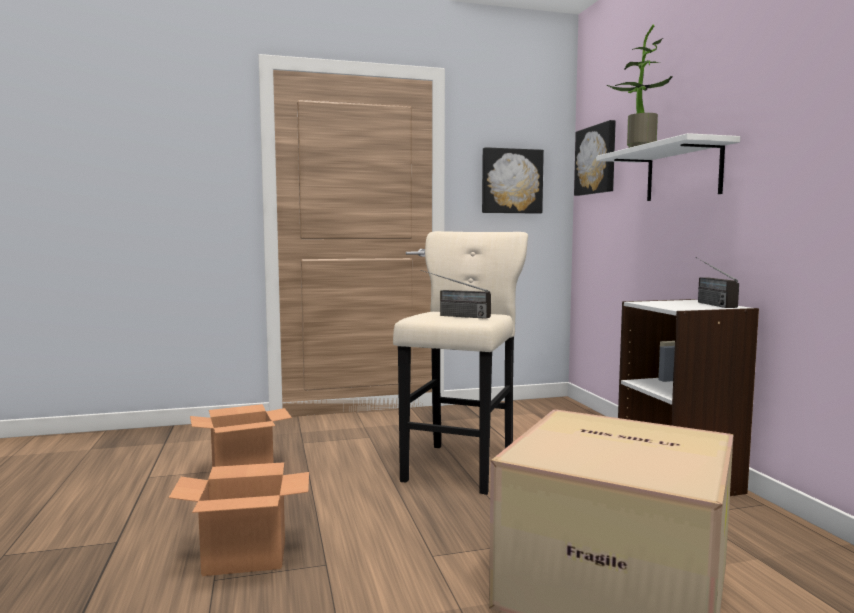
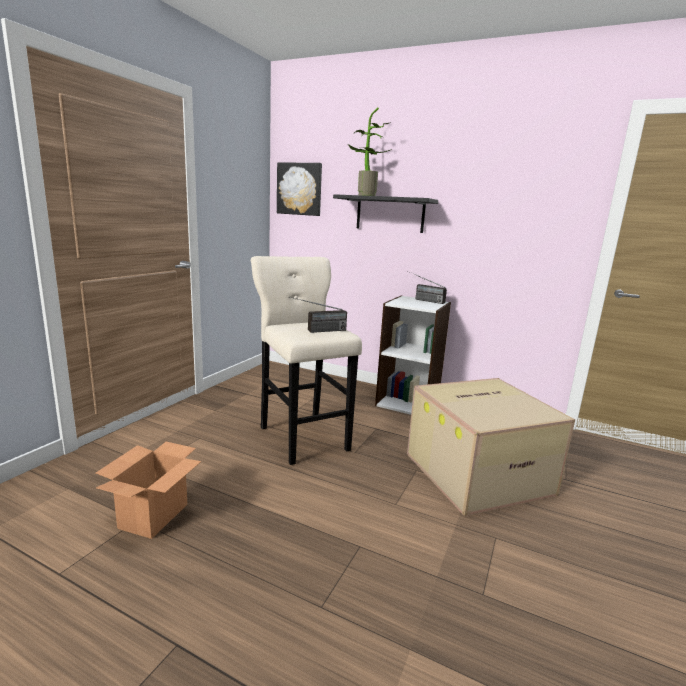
camera: 50 degrees left, 10 degrees up
(246, 558) = (308, 577): cardboard box -> none
(511, 181) = (237, 199): picture -> none
(683, 173) = (390, 214): white shelf -> black shelf

